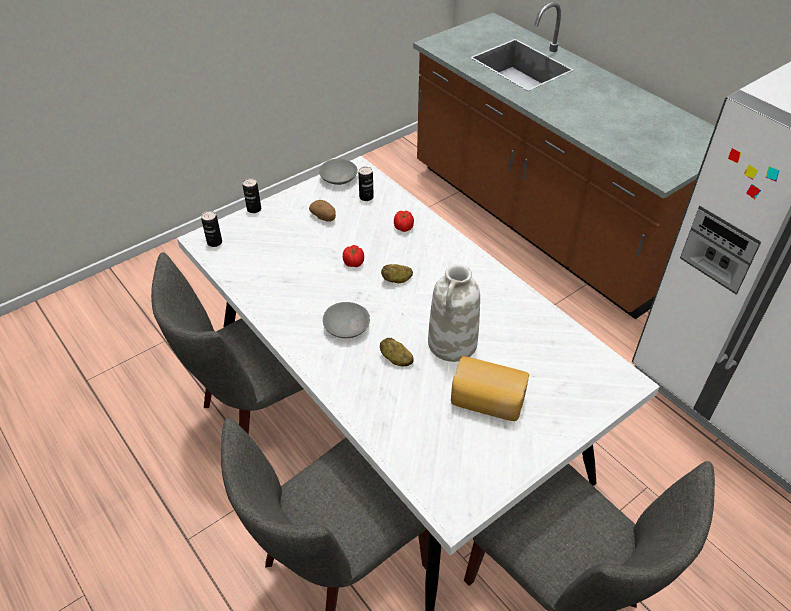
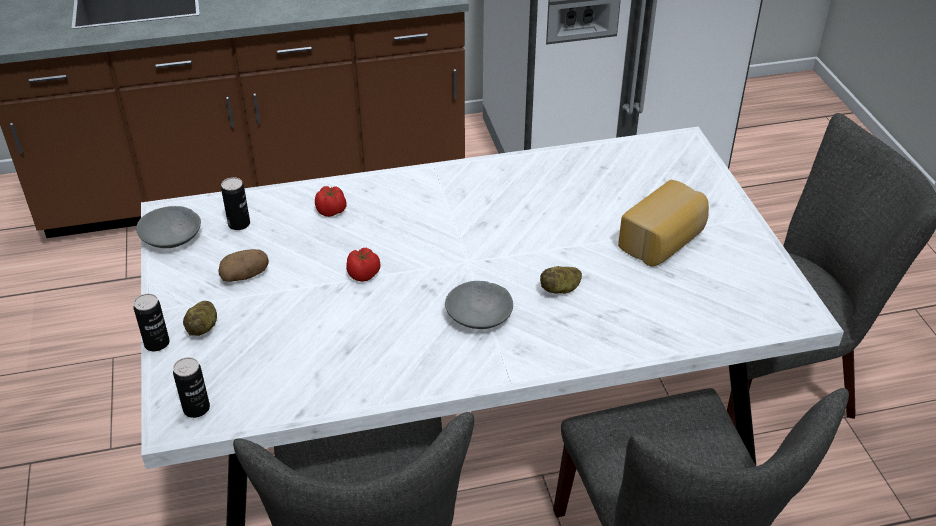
camera: 65 degrees left, 5 degrees down
(397, 280) = (425, 247): potato -> potato (203, 327)
(452, 344) = (563, 237): white vase -> none

